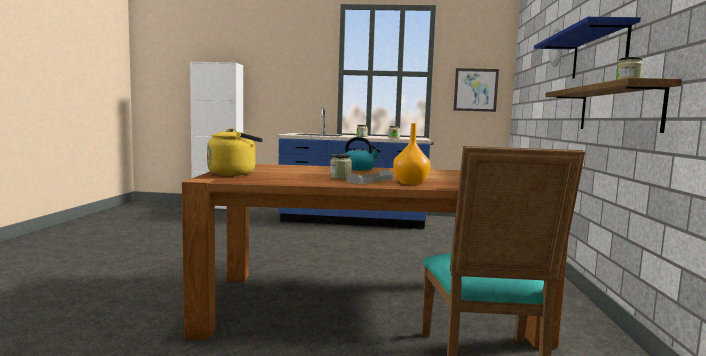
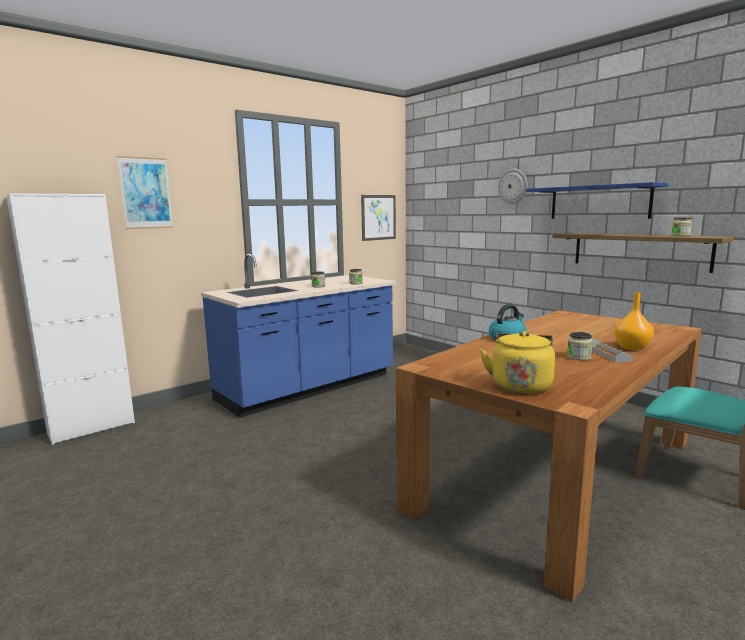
camera: 45 degrees left, 5 degrees up
(272, 64) = (146, 193): none -> picture

